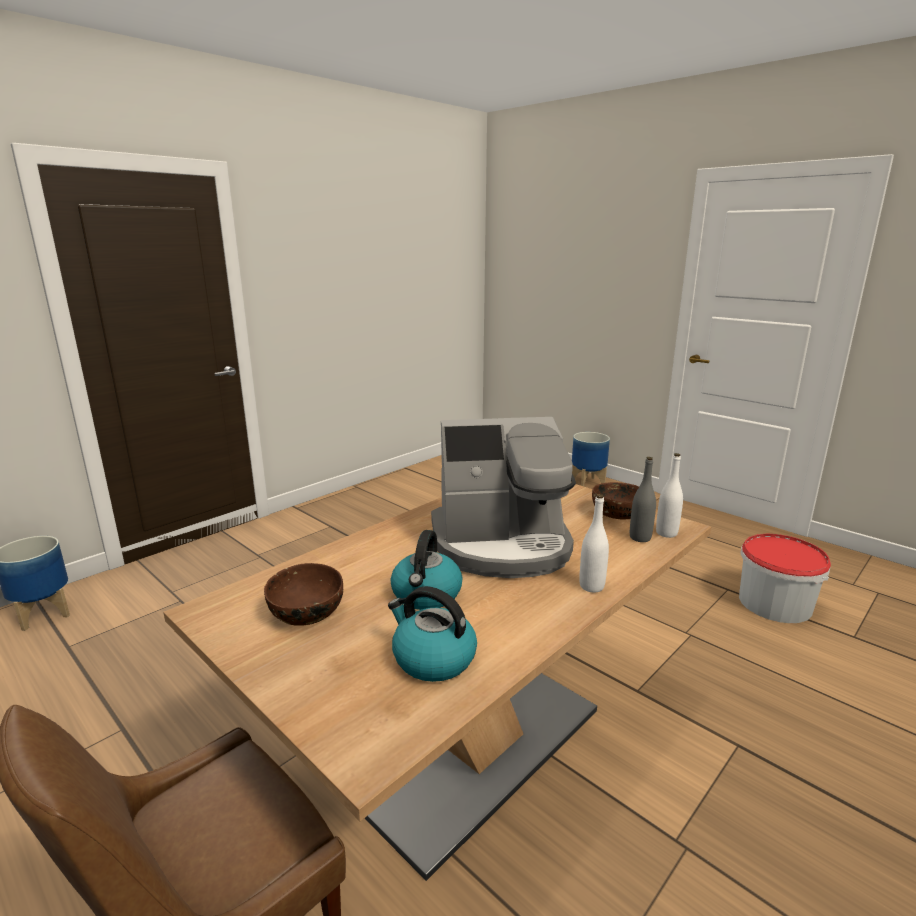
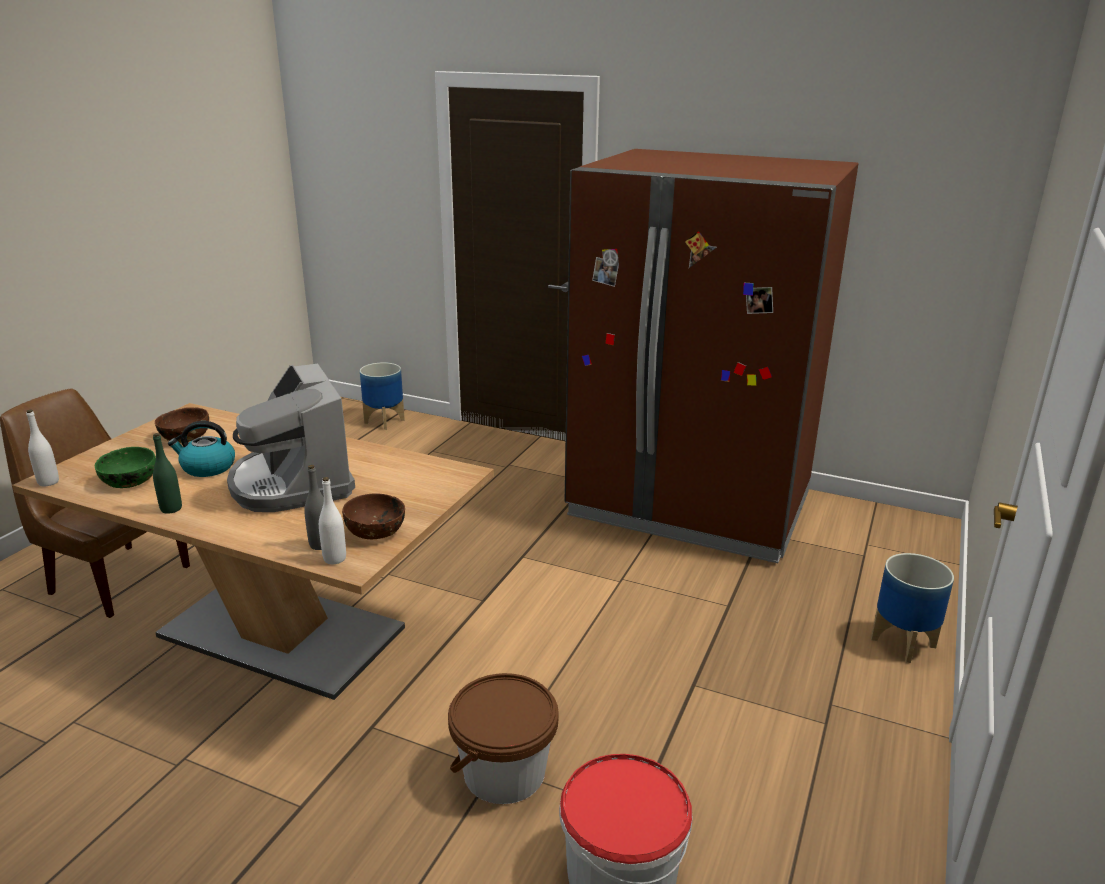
camera: 70 degrees right, 5 degrees up
(404, 499) = (690, 505): none -> brown fridge
(432, 658) = (129, 481): kettle -> green bowl
(536, 620) = (171, 509): none -> green bottle
(591, 586) = (222, 526): white bottle -> white bottle (48, 482)
(692, 630) = (504, 772): none -> brown bucket

